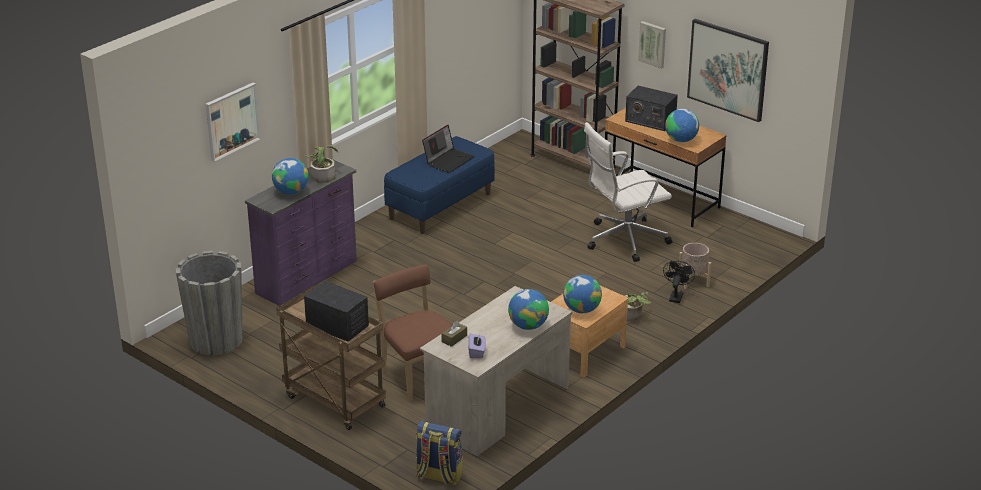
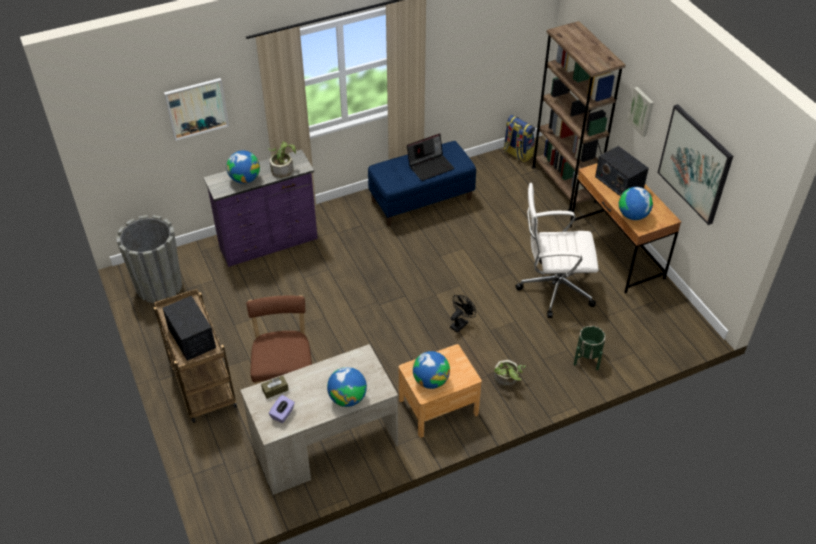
camera: 25 degrees right, 15 degrees up
(439, 476) = (229, 504): backpack -> backpack (517, 154)
(676, 296) = (561, 371): black fan -> black fan (460, 323)
(693, 281) = (587, 358): beige planter -> green planter

